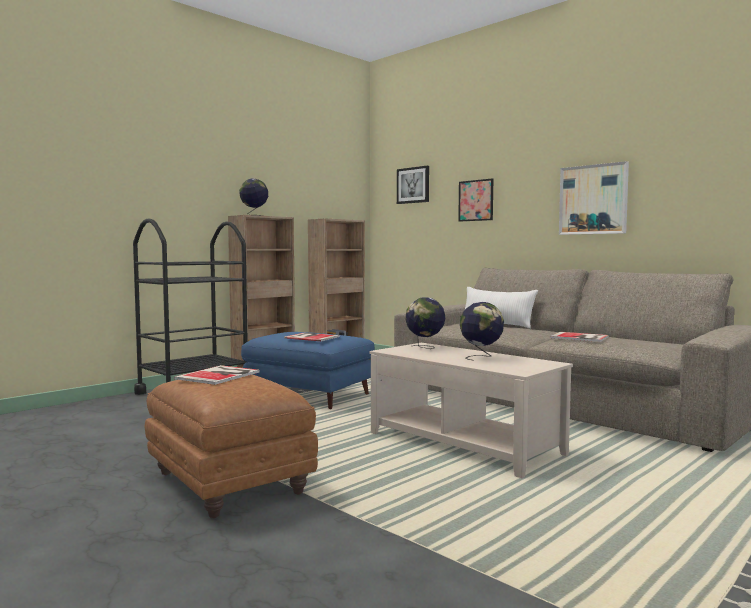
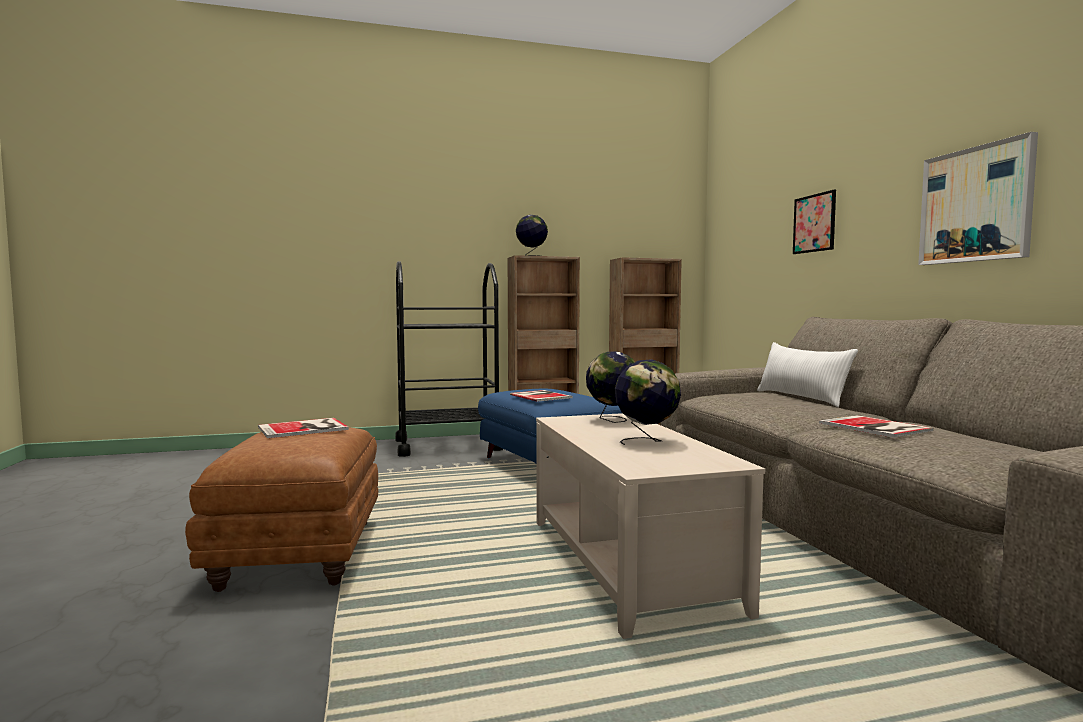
camera: 30 degrees right, 0 degrees up
(413, 185) = (747, 210): picture -> none

